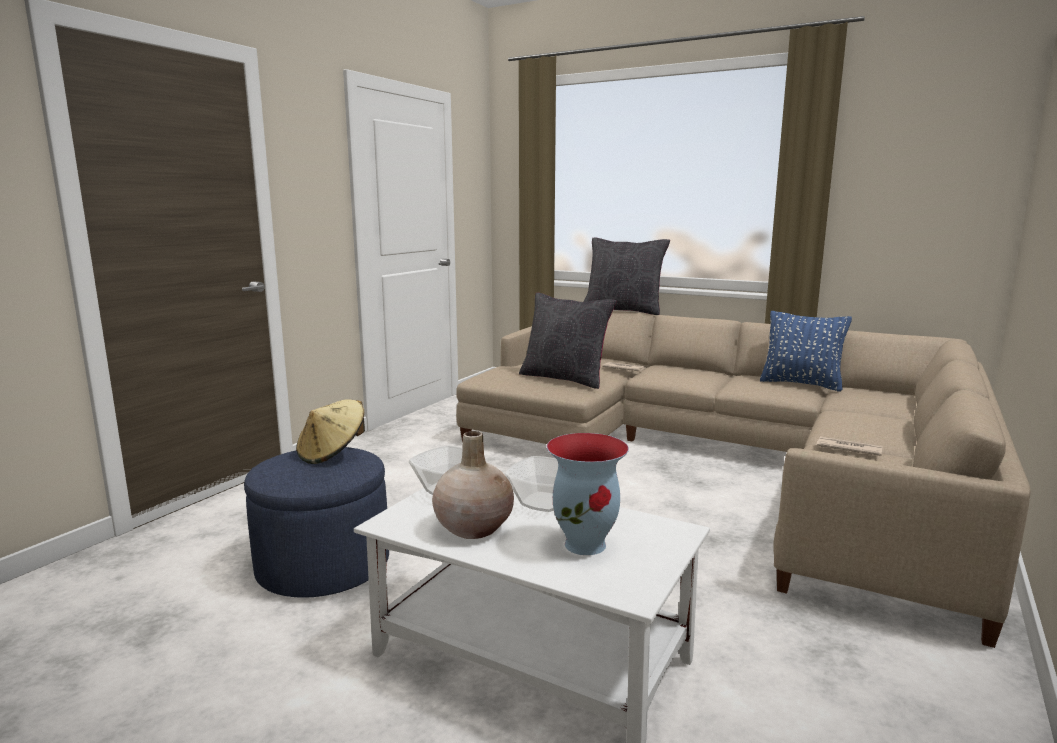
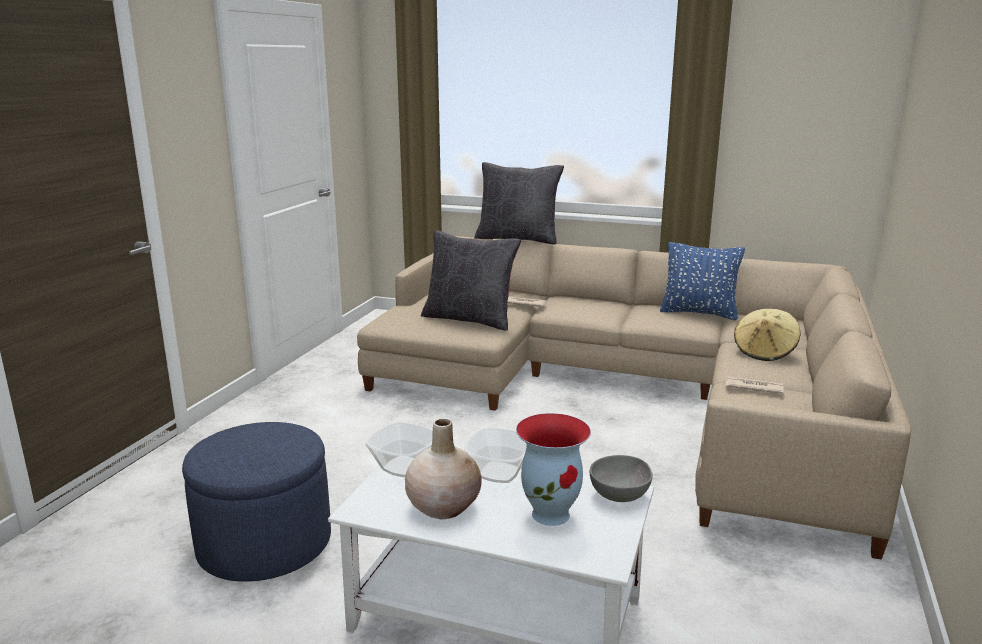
camera: 10 degrees left, 5 degrees up
(332, 453) = (266, 432): beige hat -> beige hat (765, 352)
(669, 533) = (621, 495): none -> grey bowl

